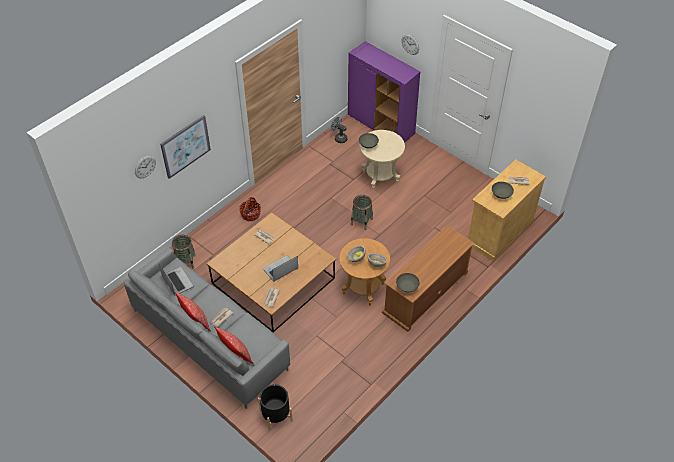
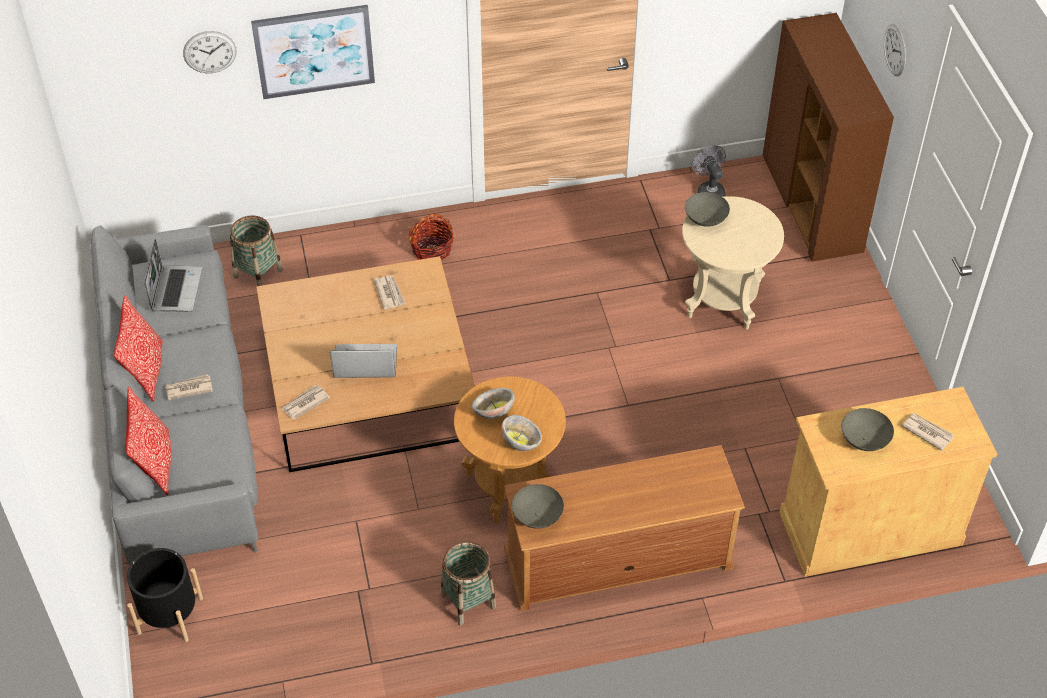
camera: 35 degrees right, 0 degrees up
(361, 221) = (615, 364): basket -> basket (468, 601)
(381, 125) = (812, 205): purple cabinet -> brown cabinet

